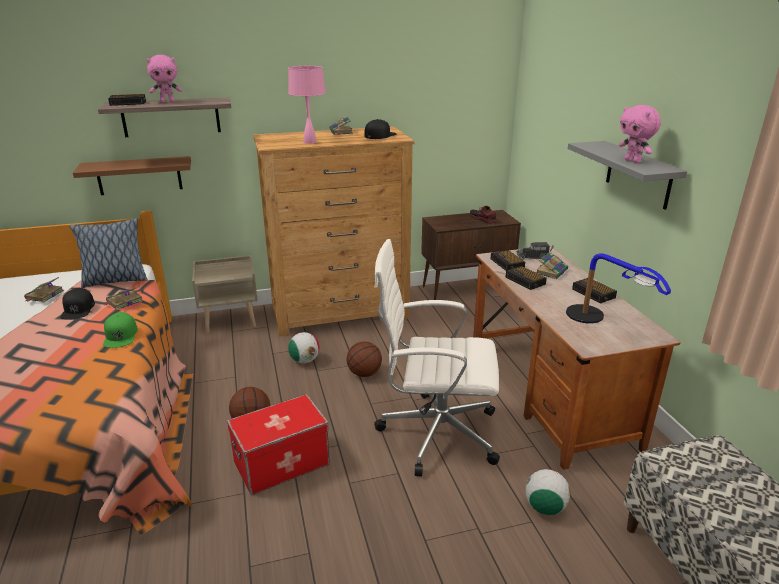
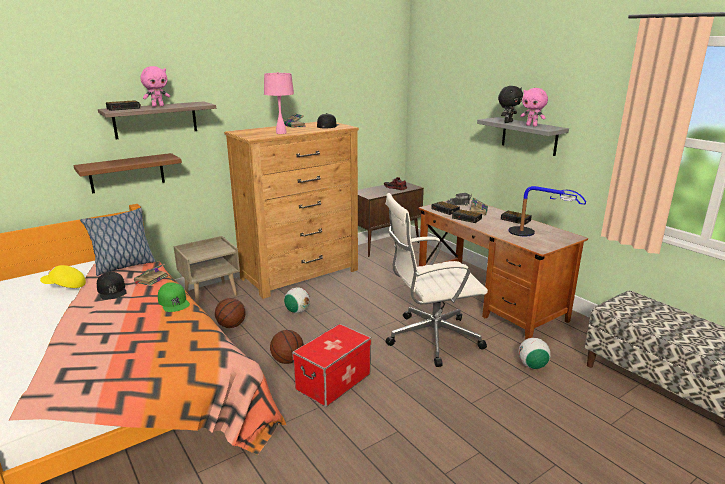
camera: 20 degrees left, 5 degrees down
(44, 295) = (65, 286): book -> yellow cap
(364, 373) = (351, 311): basketball -> basketball (231, 326)
(605, 151) = (507, 122): none -> black plush toy

